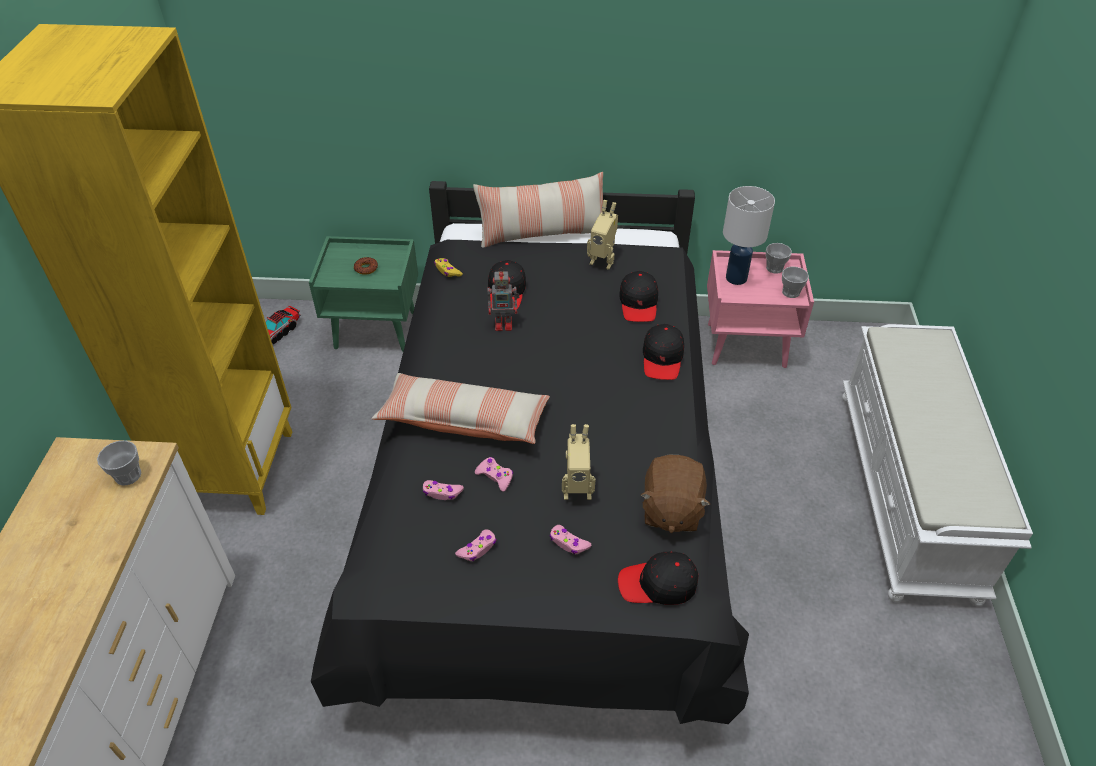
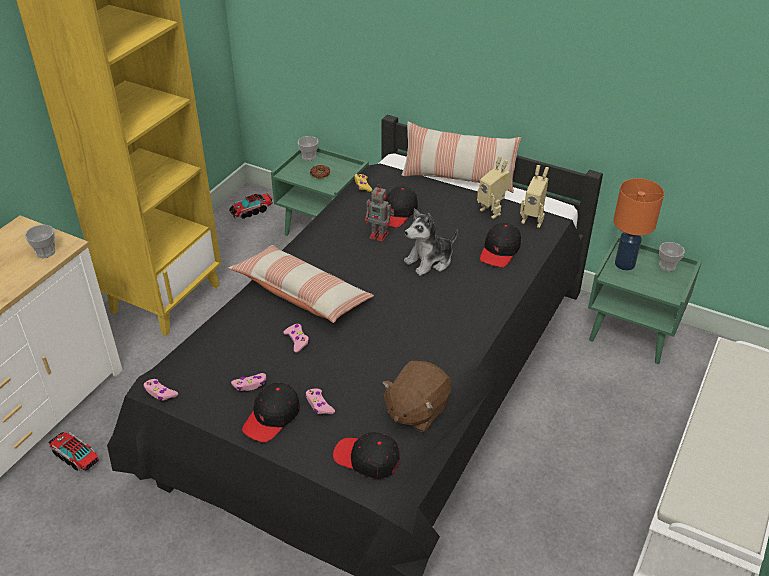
camera: 25 degrees right, 5 degrees down
(240, 703) = (76, 456): none -> toy truck
(442, 493) = (251, 338): pink game controller -> pink game controller (160, 393)
(576, 337) = (430, 261): none -> plush toy
(577, 489) = (352, 369): toy robot -> toy robot (533, 220)
(662, 358) = (490, 298): black cap -> black cap (272, 417)
(737, 278) = (625, 264): white table lamp -> orange table lamp
(747, 344) = (632, 333): pink nightstand -> green nightstand
(790, 292) = (669, 289): cup -> cup (309, 157)

